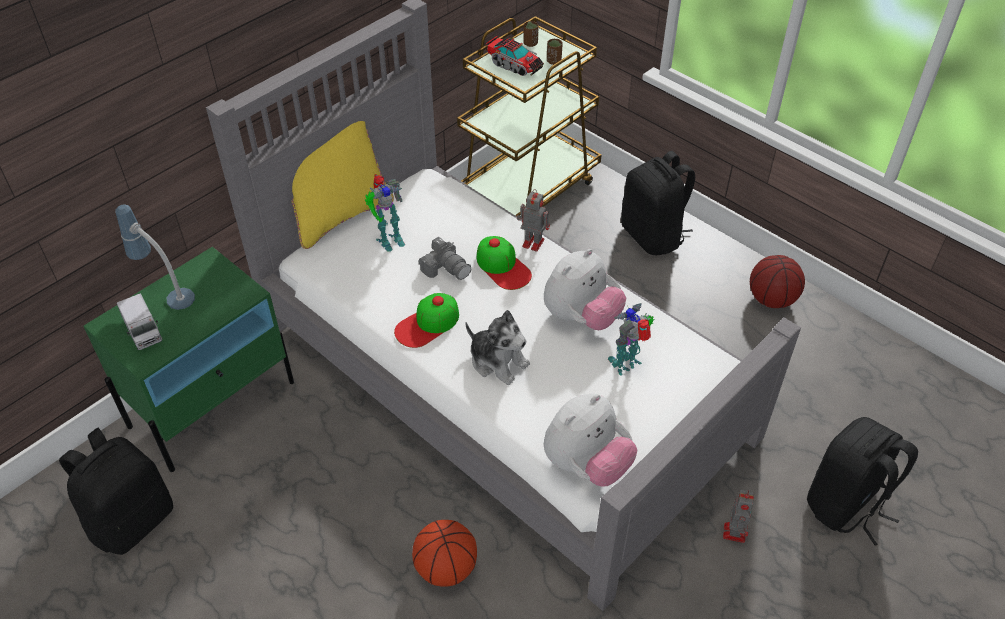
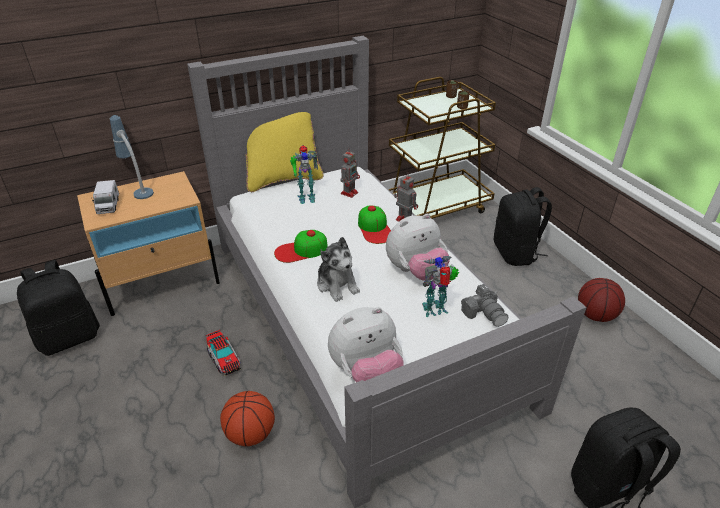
camera: 20 degrees right, 10 degrees down
(213, 404) = (162, 283): green nightstand -> beige nightstand
(446, 268) = (334, 221): camera -> camera (484, 313)
(514, 65) = (432, 105): toy truck -> toy truck (223, 359)
(734, 531) = (496, 480): toy robot -> toy robot (349, 192)

